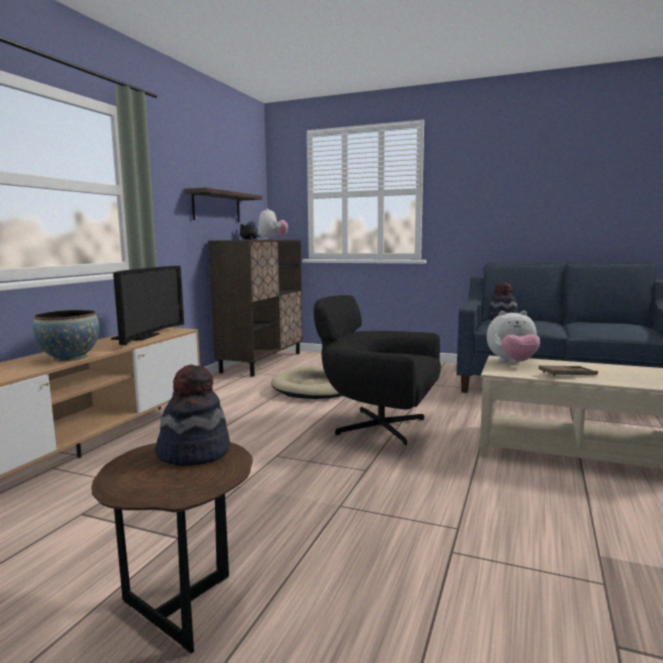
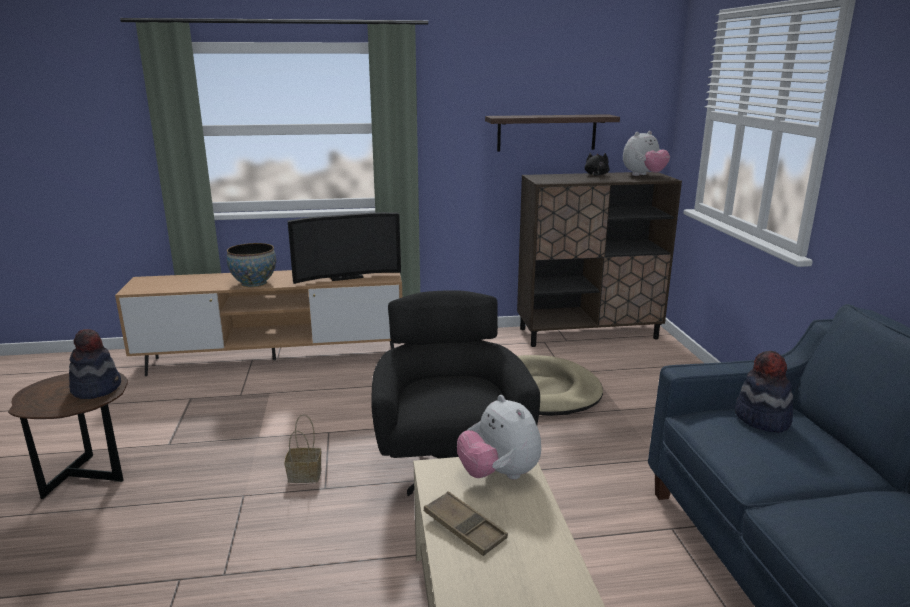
camera: 60 degrees right, 10 degrees up
(336, 474) = (306, 475): none -> basket

